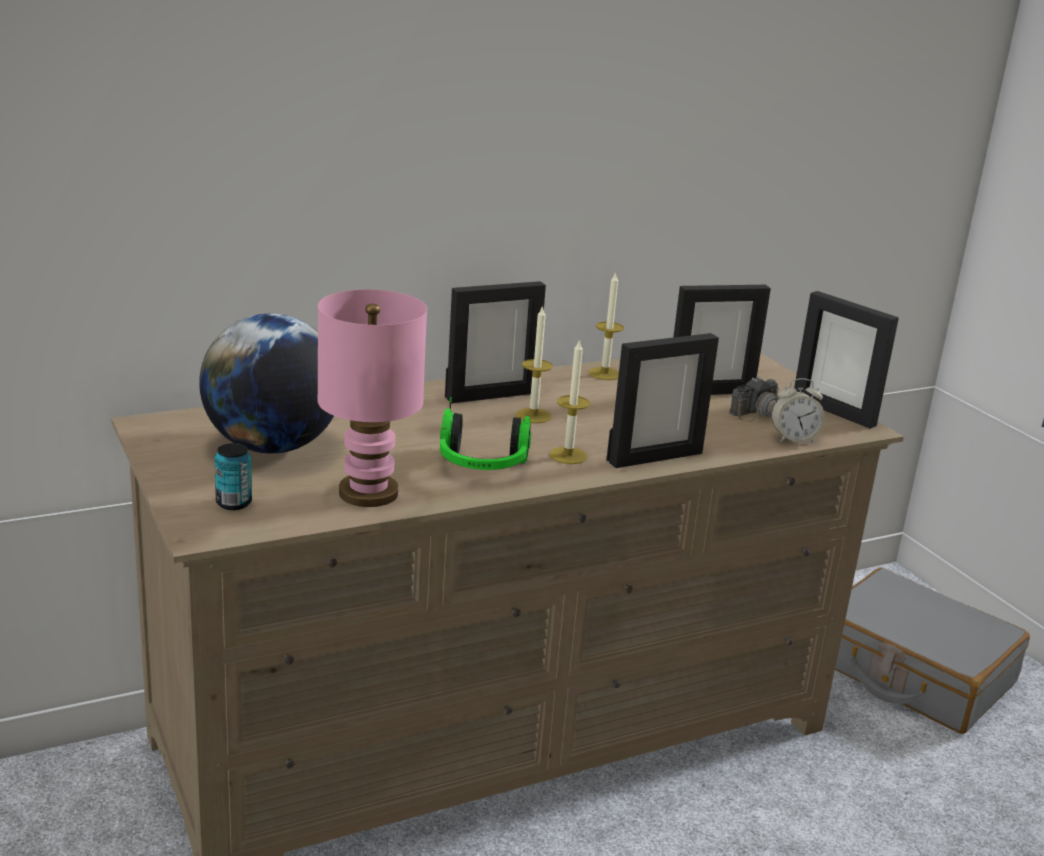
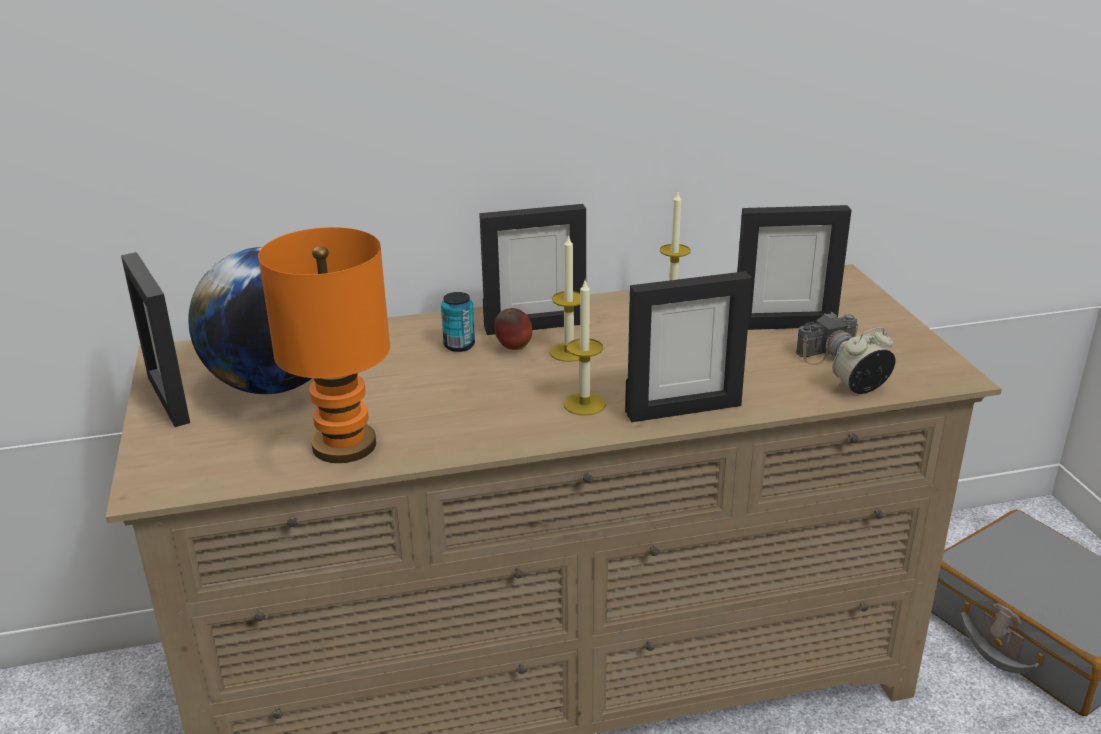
camera: 15 degrees right, 5 degrees up
(234, 503) = (200, 453): can -> can (459, 345)
(369, 492) = (345, 444): pink table lamp -> orange table lamp
(481, 414) = (513, 349): none -> apple
(482, 466) = (482, 415): headphones -> none
(793, 439) = (860, 389): alarm clock -> alarm clock turned 150 degrees clockwise
(834, 411) = (926, 352): picture frame -> picture frame (171, 398)

